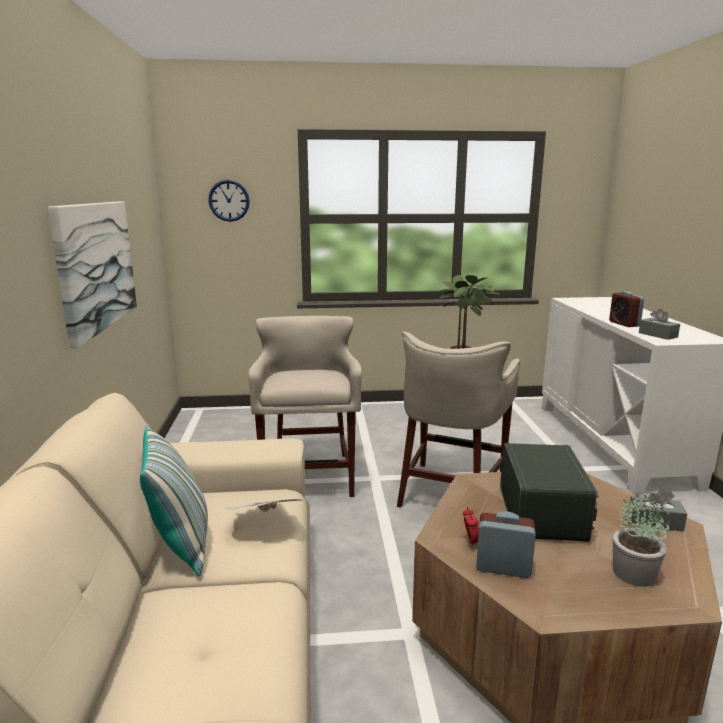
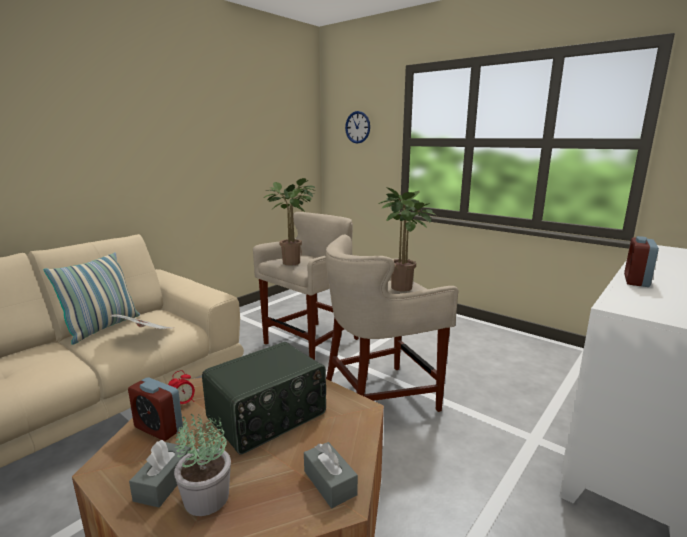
camera: 45 degrees right, 0 degrees up
(96, 266) = (198, 162): picture -> none
(310, 380) = (294, 262): none -> potted plant
(503, 567) = (158, 428): alarm clock -> alarm clock turned 150 degrees clockwise
(658, 335) = (639, 300): grey tissue box -> grey tissue box (164, 482)

